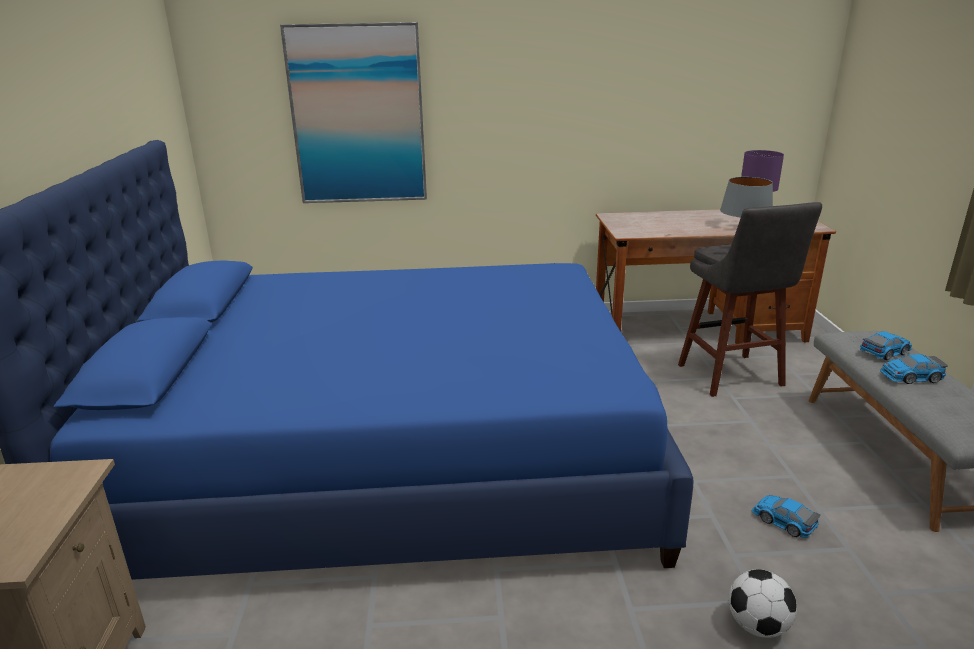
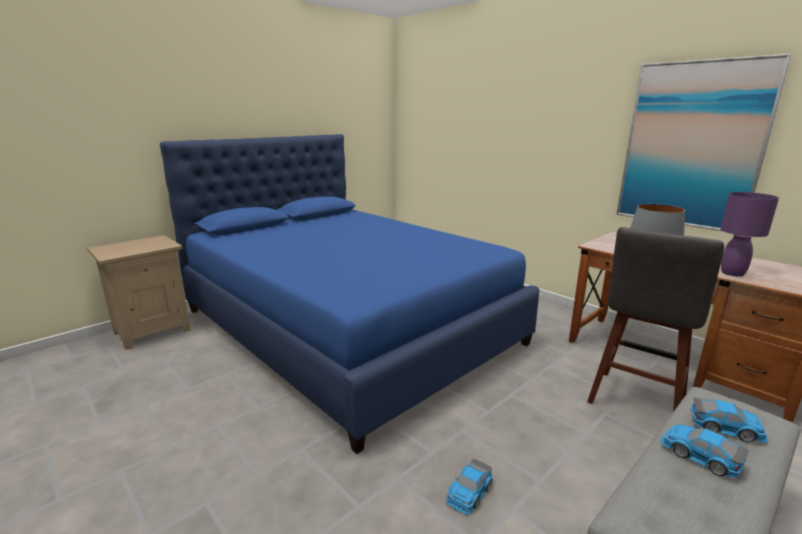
camera: 50 degrees right, 5 degrees down
(358, 116) = (466, 136): picture -> picture (691, 146)
(757, 626) = (331, 514): football -> none
(783, 521) = (469, 492): toy car -> toy car turned 150 degrees counterclockwise

